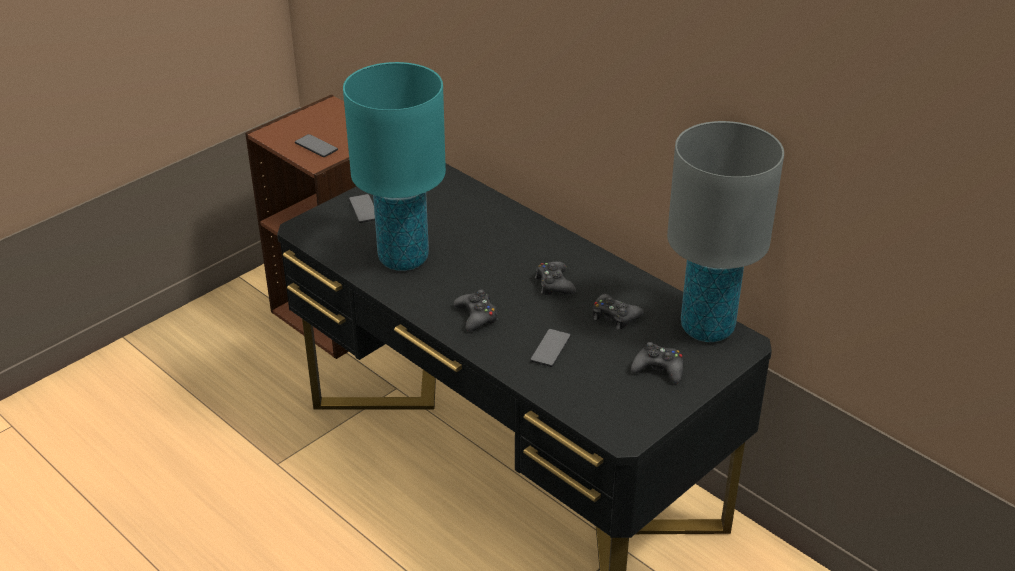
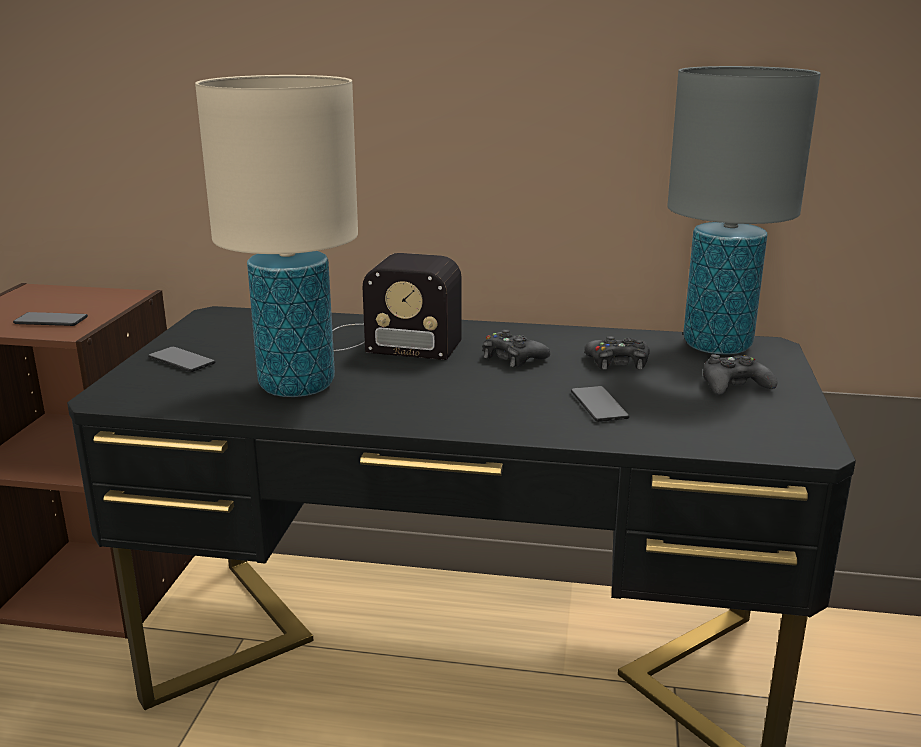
camera: 35 degrees left, 15 degrees down
(404, 258) = (297, 385): turquoise table lamp -> beige table lamp
(476, 316) = (468, 406): black game controller -> none
(496, 236) = (386, 341): none -> radio

